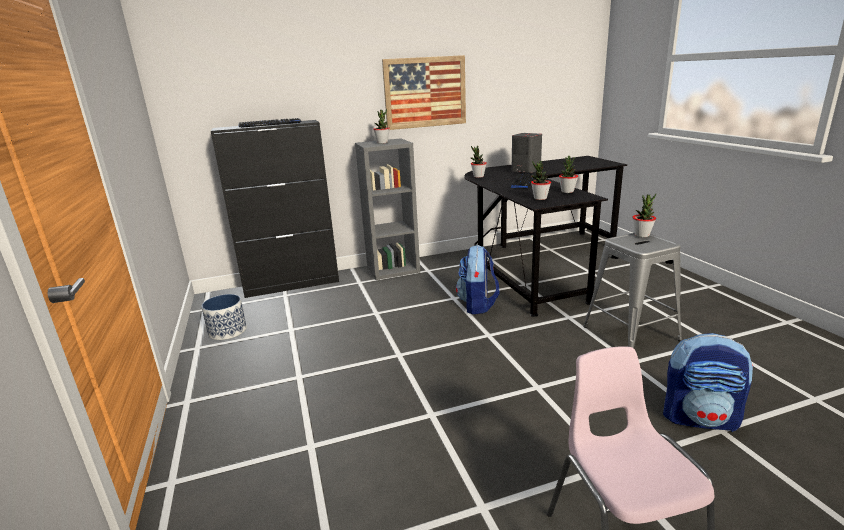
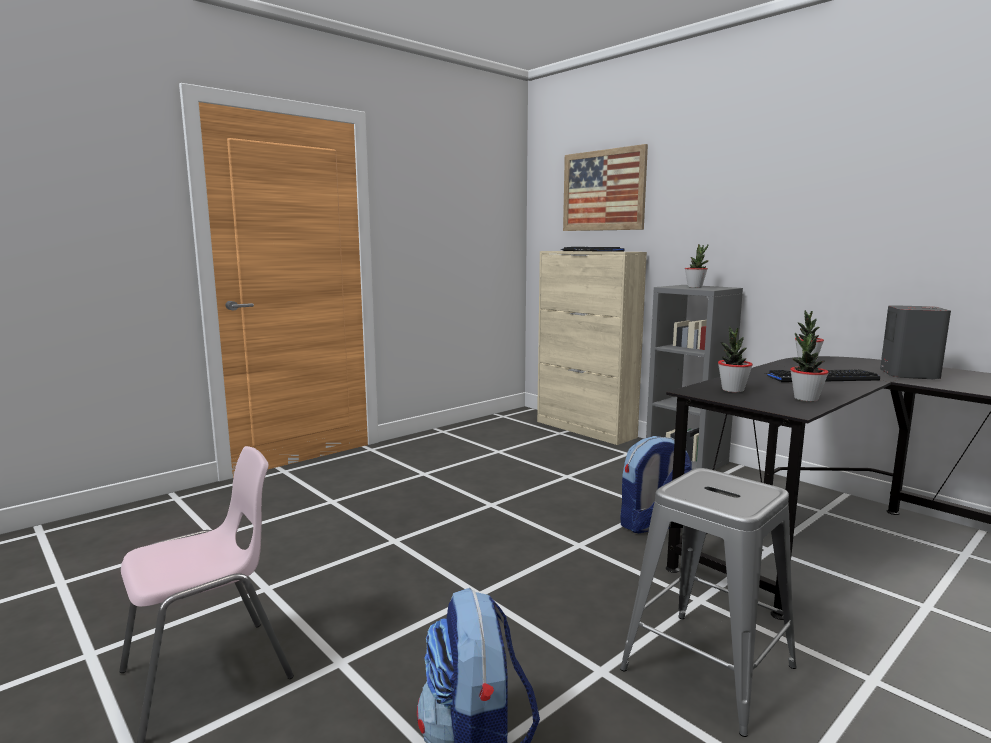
camera: 65 degrees right, 10 degrees down
(228, 331) = (475, 433): planter -> none
(292, 284) = (585, 429): black cabinet -> beige cabinet
(425, 92) = (791, 227): picture -> picture (603, 190)
(642, 235) = (760, 489): potted plant -> none

